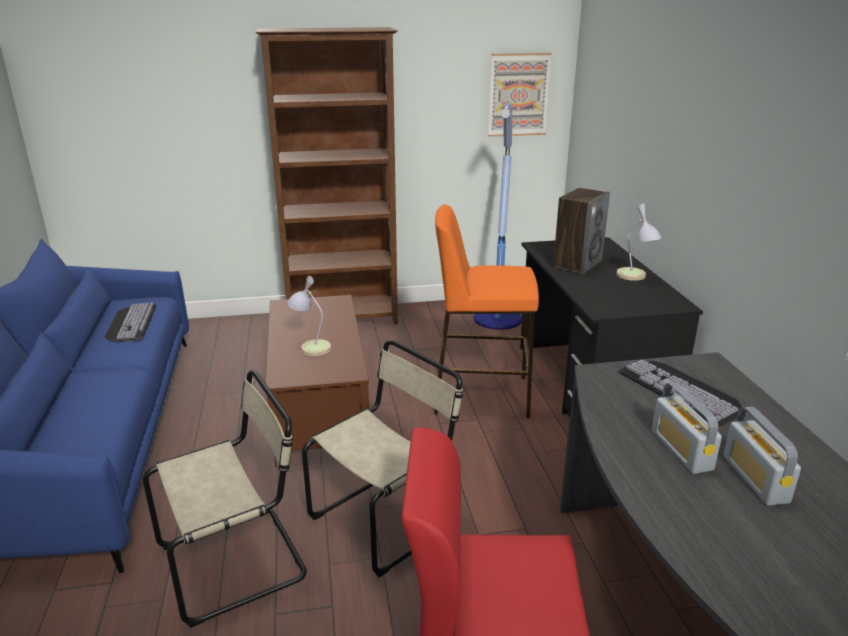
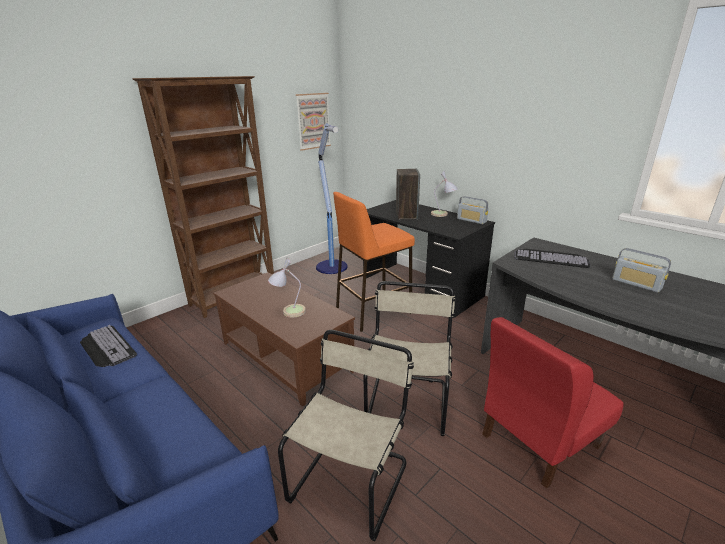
camera: 35 degrees left, 0 degrees up
(681, 450) = (596, 283): radio -> radio (471, 220)

